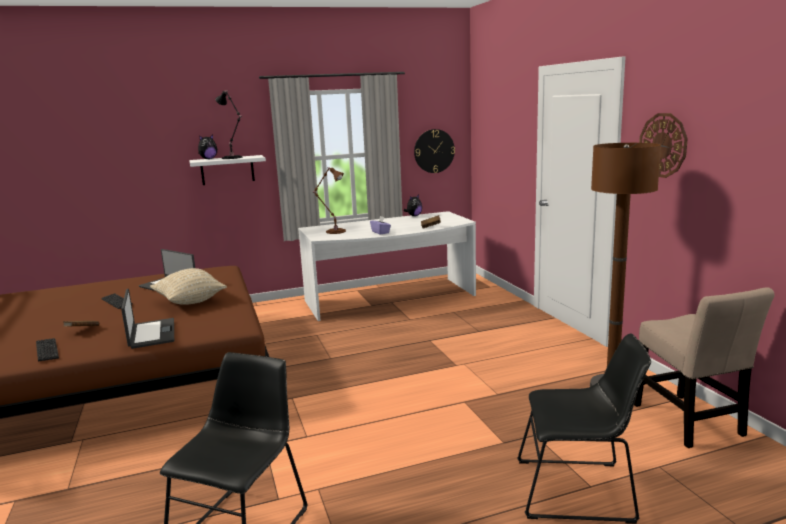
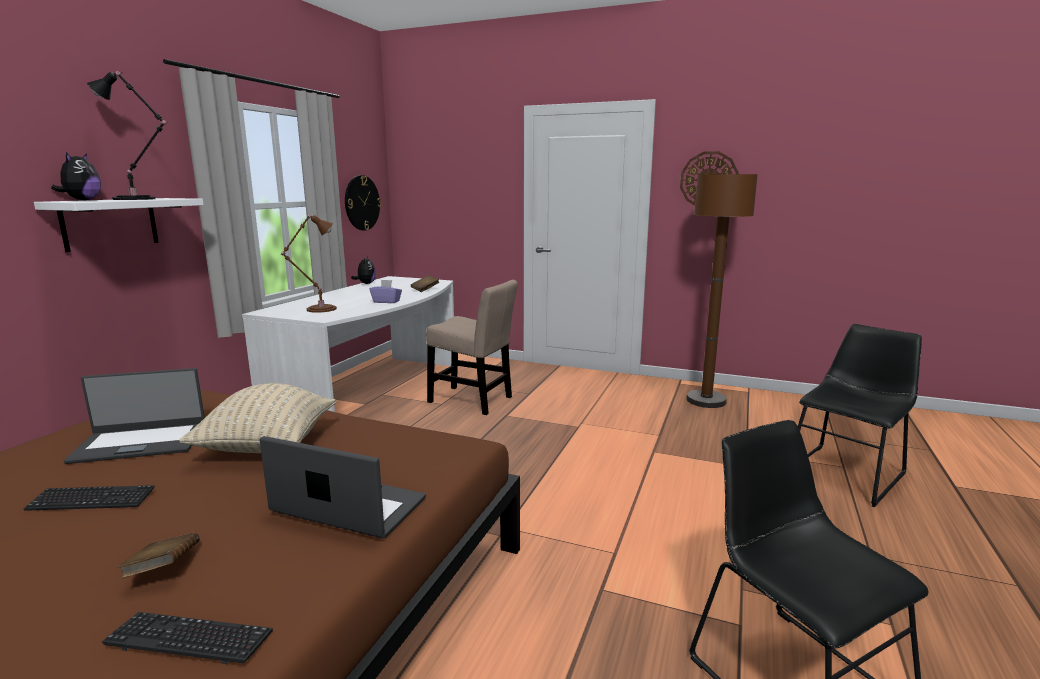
camera: 50 degrees left, 0 degrees up
(689, 422) = (784, 404): beige chair -> beige chair (473, 400)

